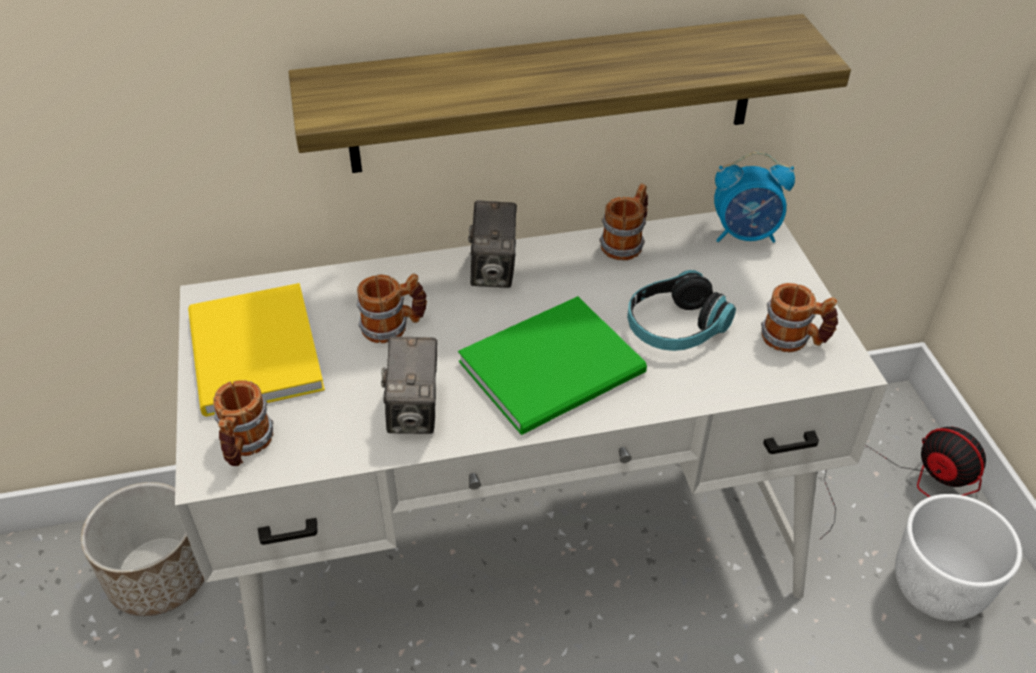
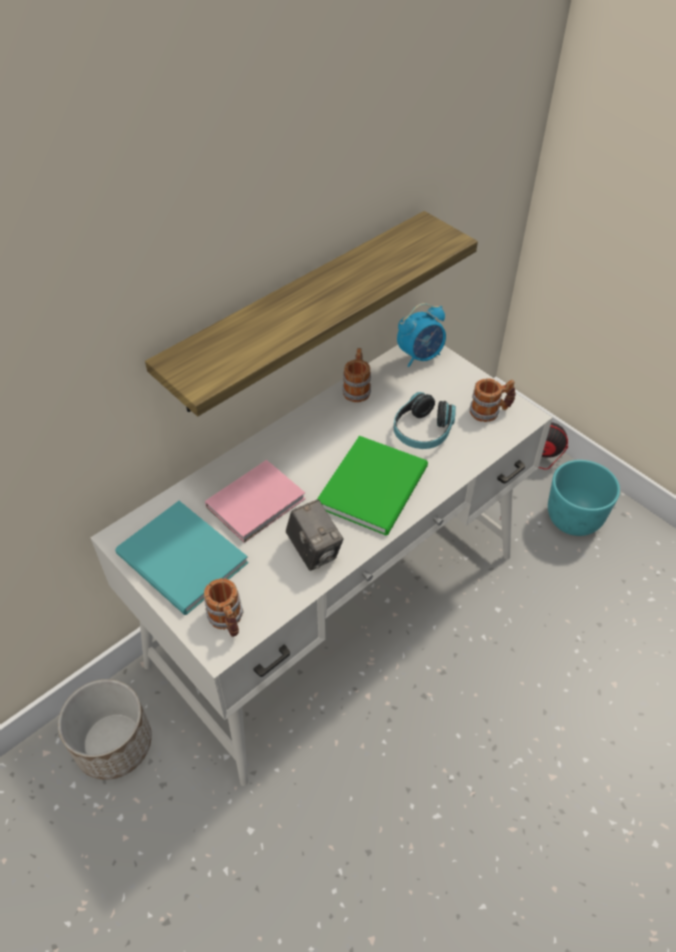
camera: 30 degrees left, 5 degrees up
(251, 356) = (182, 562): yellow book -> turquoise book
(394, 326) = (258, 502): mug -> pink book
(493, 271) = (292, 439): camera -> none
(937, 591) = (574, 520): white planter -> turquoise planter

